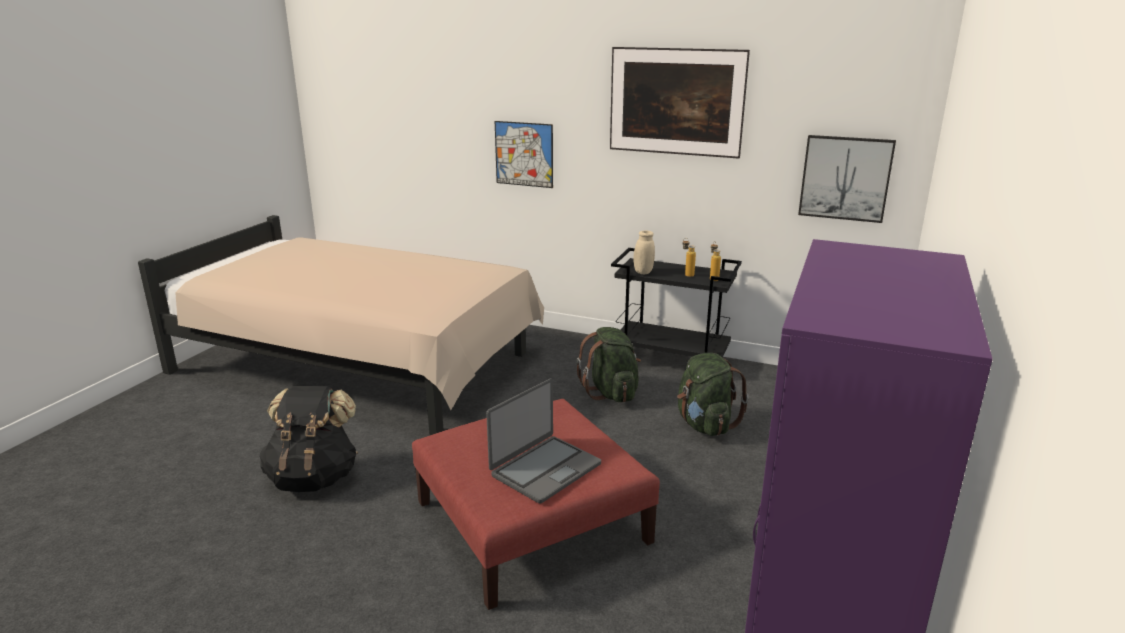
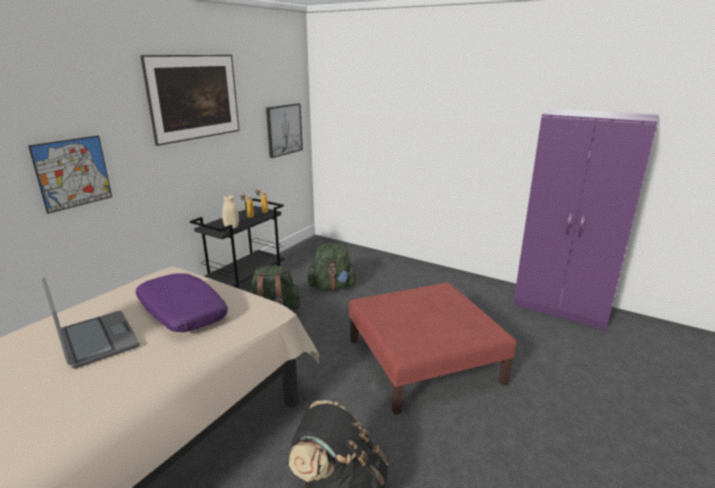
camera: 80 degrees left, 0 degrees up
(425, 287) = (181, 311): none -> purple pillow
(545, 469) = (446, 311): laptop -> laptop (97, 340)

